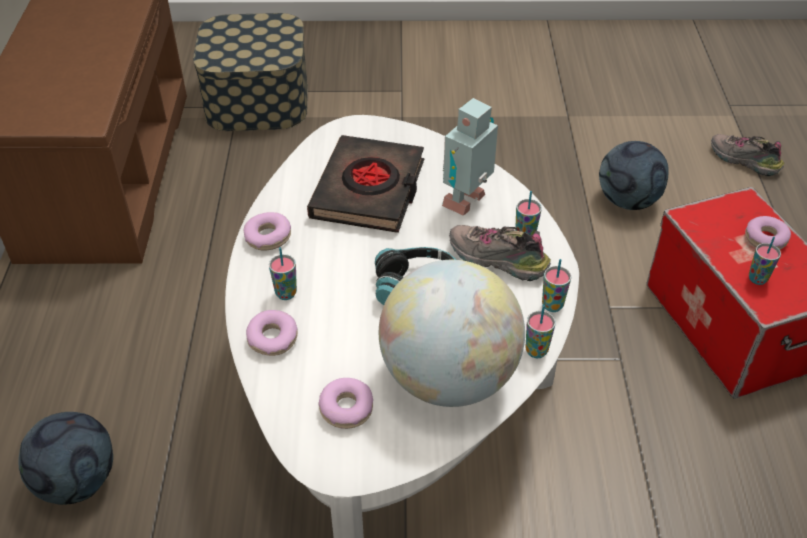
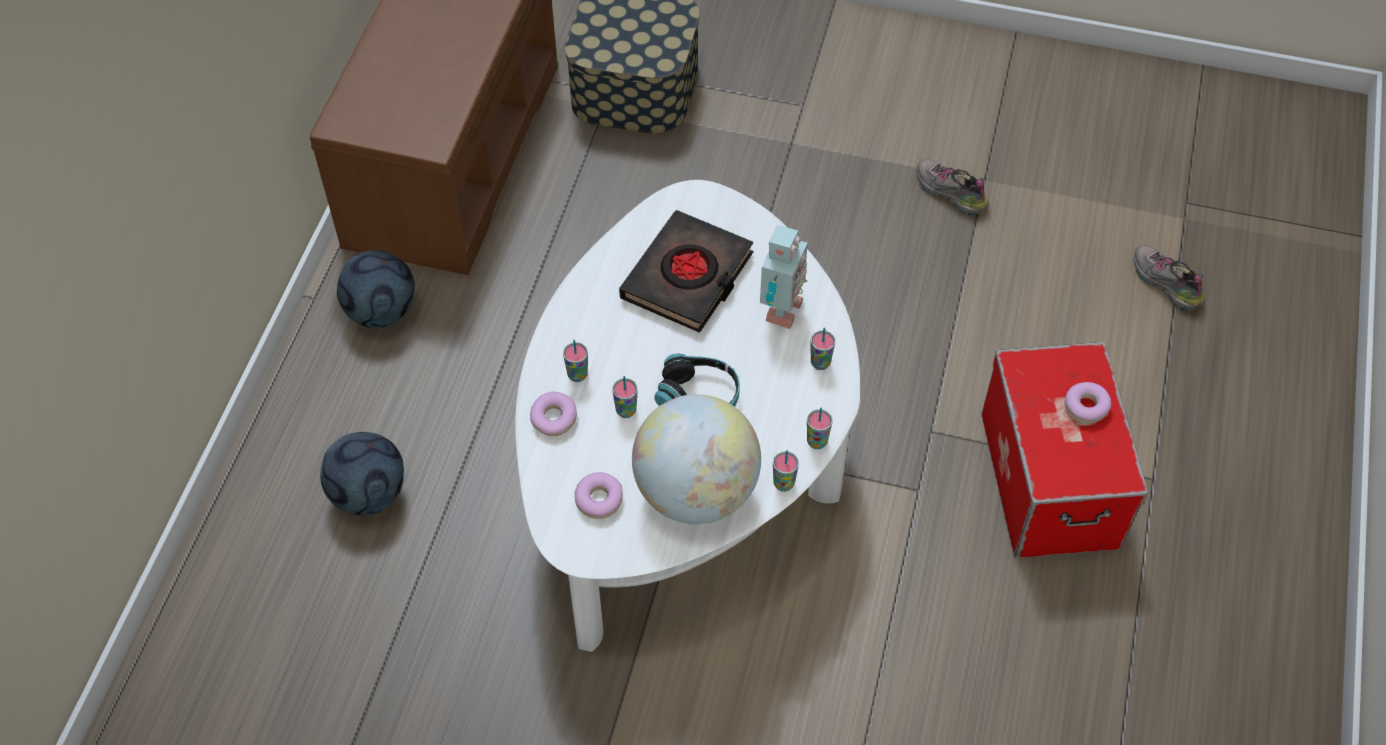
camera: 15 degrees right, 10 degrees up
(268, 237) = (576, 310): donut -> none
(468, 202) = (779, 311): toy robot -> toy robot turned 150 degrees clockwise
(495, 260) = (782, 383): shoe -> shoe (948, 193)
(628, 201) = (1006, 307): football -> football (382, 311)
(757, 279) = (1053, 450): cup -> cup (626, 411)

